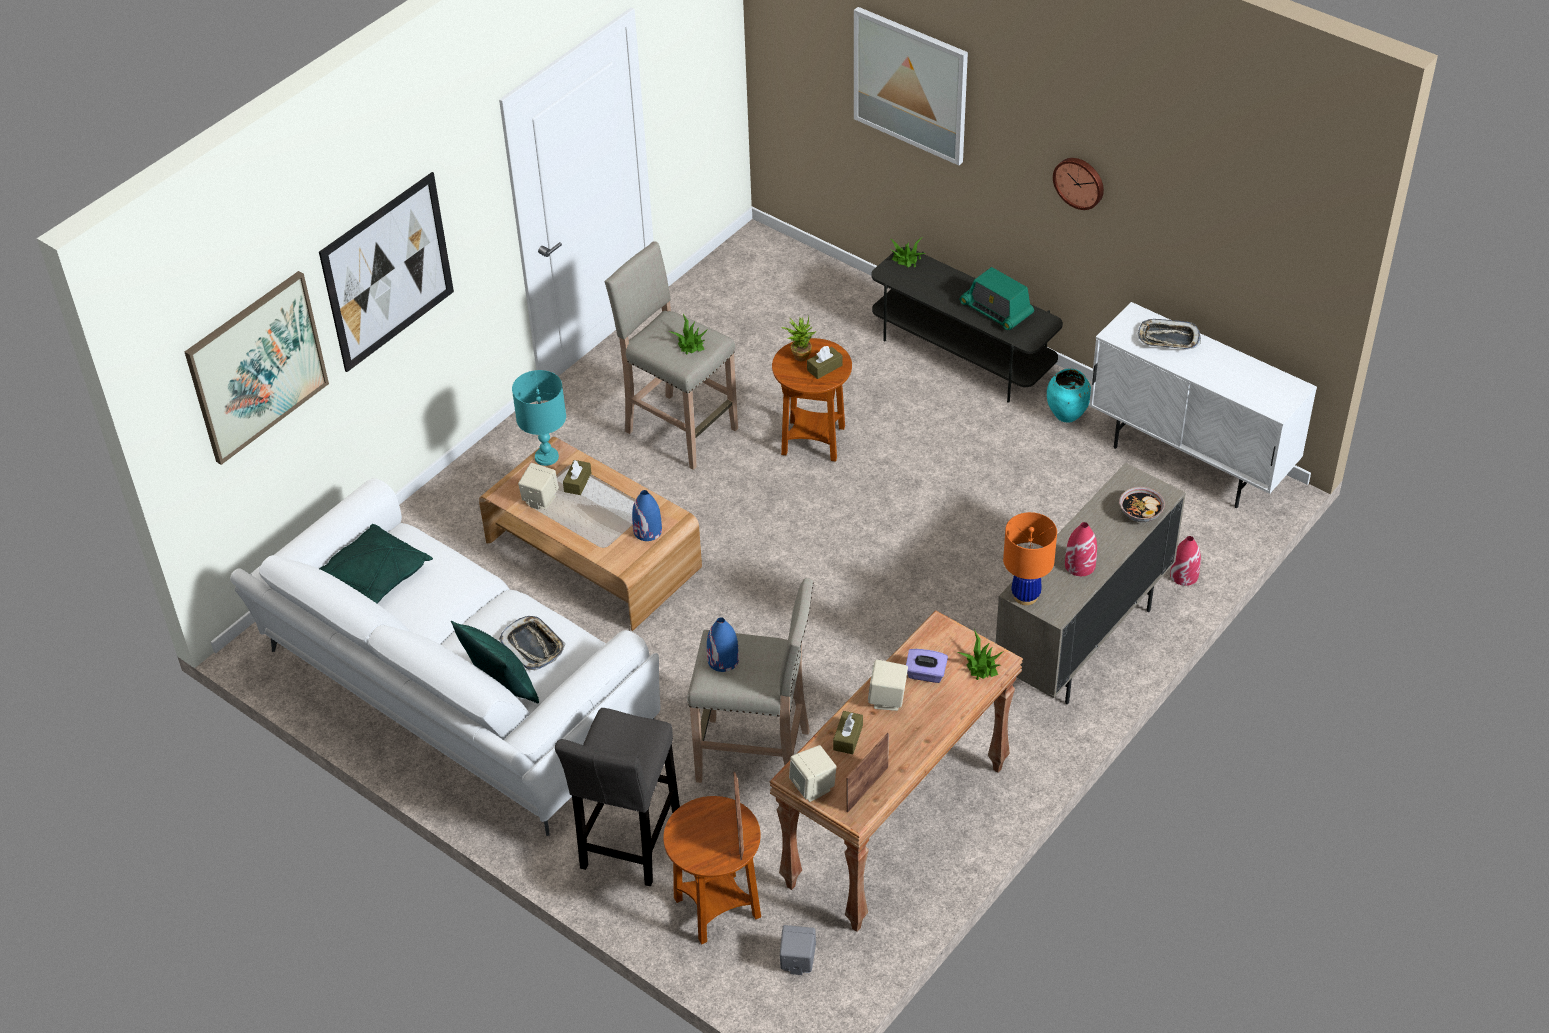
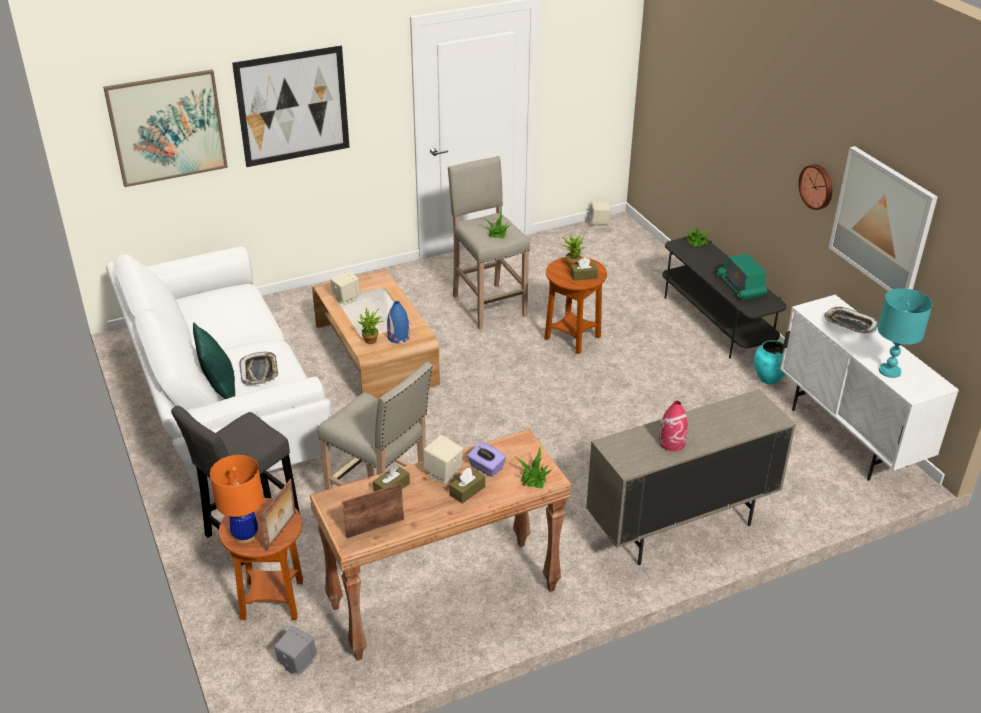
camera: 25 degrees right, 10 degrees down
(376, 575) = (204, 302): green pillow -> none
(546, 456) = (371, 278): turquoise table lamp -> turquoise table lamp (889, 371)
(577, 482) = (378, 297): brown tissue box -> brown tissue box (467, 491)
(620, 550) = (371, 342): none -> potted plant
(723, 660) = (358, 413): blue vase -> none
(813, 787) = (337, 511): beige speaker -> beige speaker (599, 224)
(910, 85) = (723, 101): picture -> picture (881, 223)
(1026, 596) = (612, 448): orange table lamp -> orange table lamp (245, 535)
(1140, 513) = (747, 425): bowl -> none
(1184, 575) = (794, 511): red vase -> none

